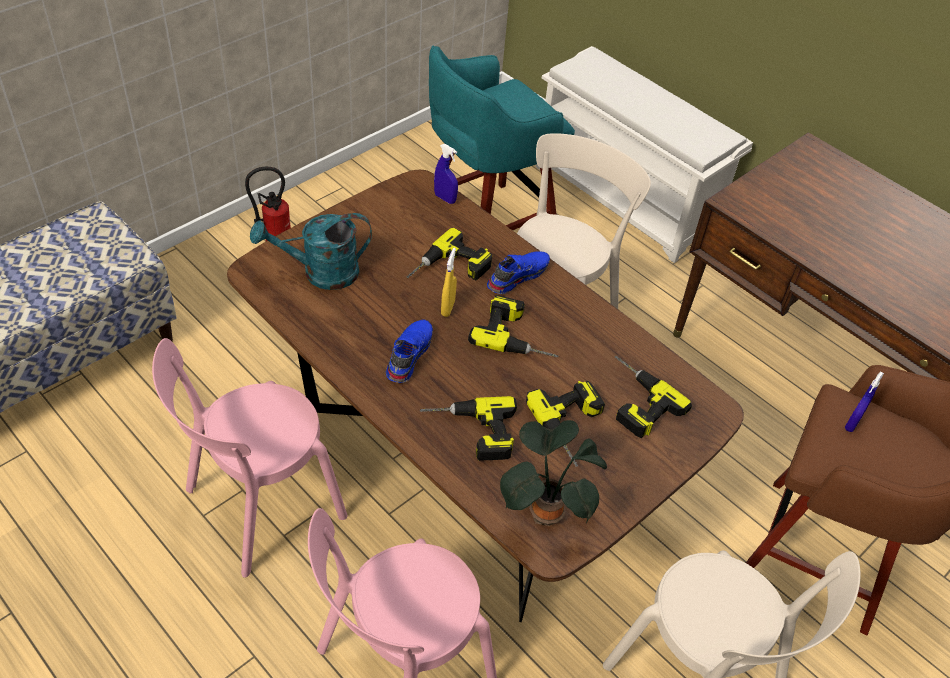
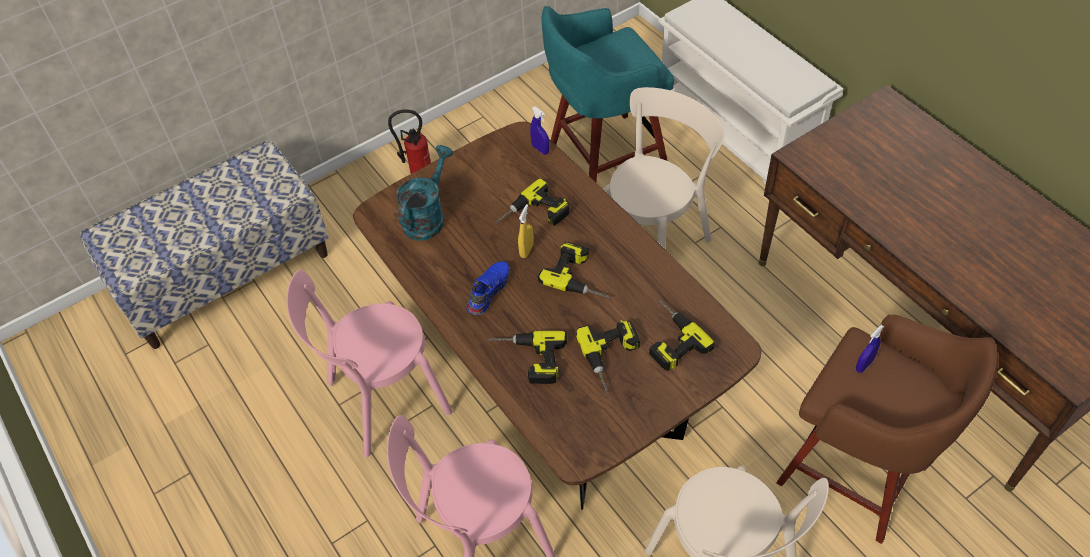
camera: 15 degrees right, 5 degrees up
(320, 273) = (427, 216): turquoise watering can -> turquoise watering can turned 120 degrees clockwise
(517, 276) = (589, 222): blue shoe -> none
(545, 510) = (576, 427): potted plant -> none

